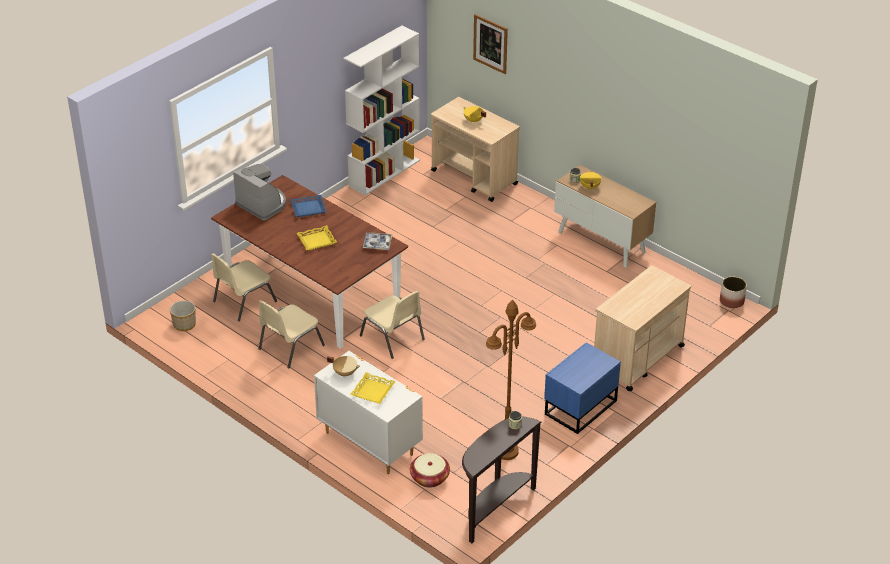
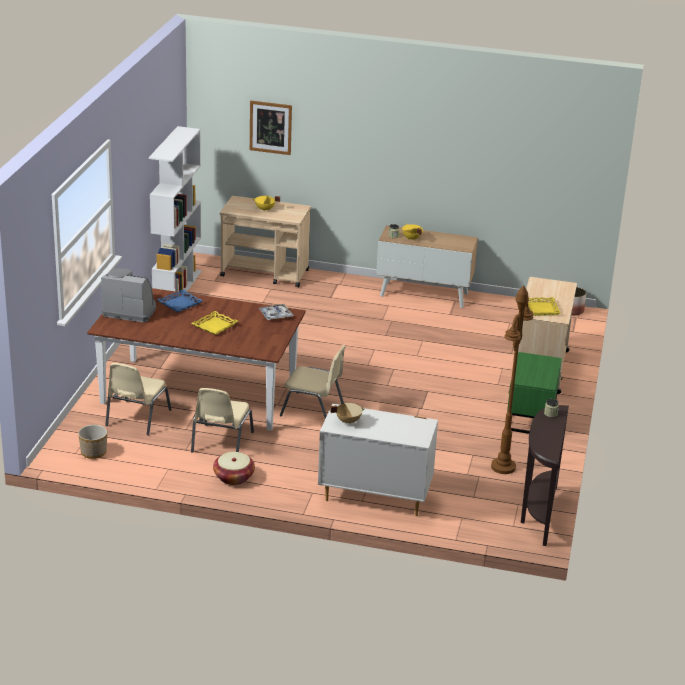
camera: 30 degrees left, 10 degrees down
(373, 391) = (389, 428): yellow tray -> yellow tray (542, 309)
(429, 478) = (457, 507): basket -> basket (233, 477)
(579, 407) = (529, 417): blue nightstand -> green nightstand

